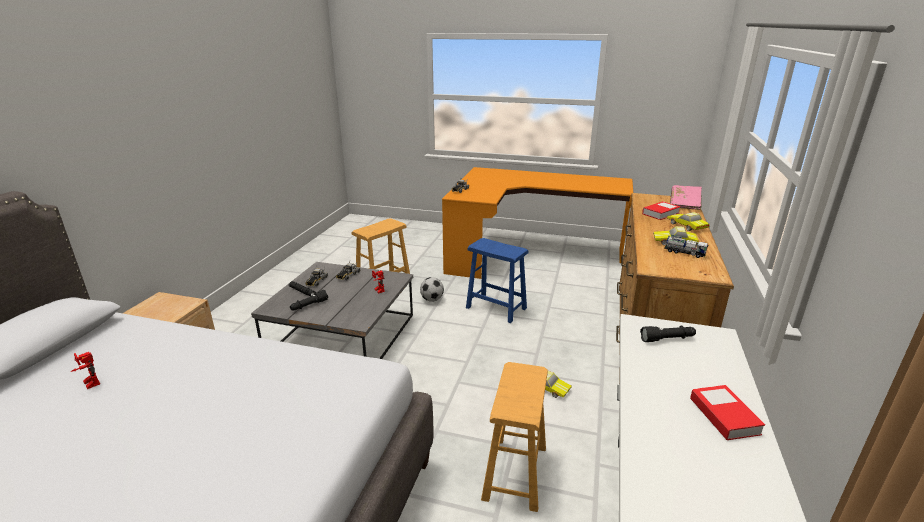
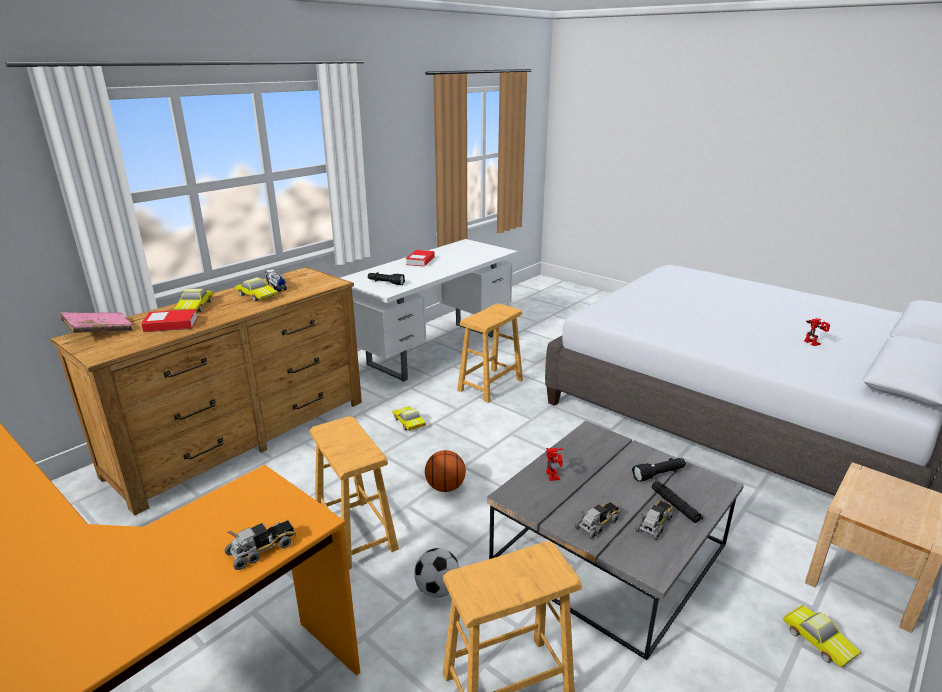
camera: 155 degrees left, 0 degrees up
(231, 327) = (818, 640): none -> toy car
(467, 344) = (445, 487): none -> basketball
(496, 308) = (355, 534): blue stool -> brown stool

